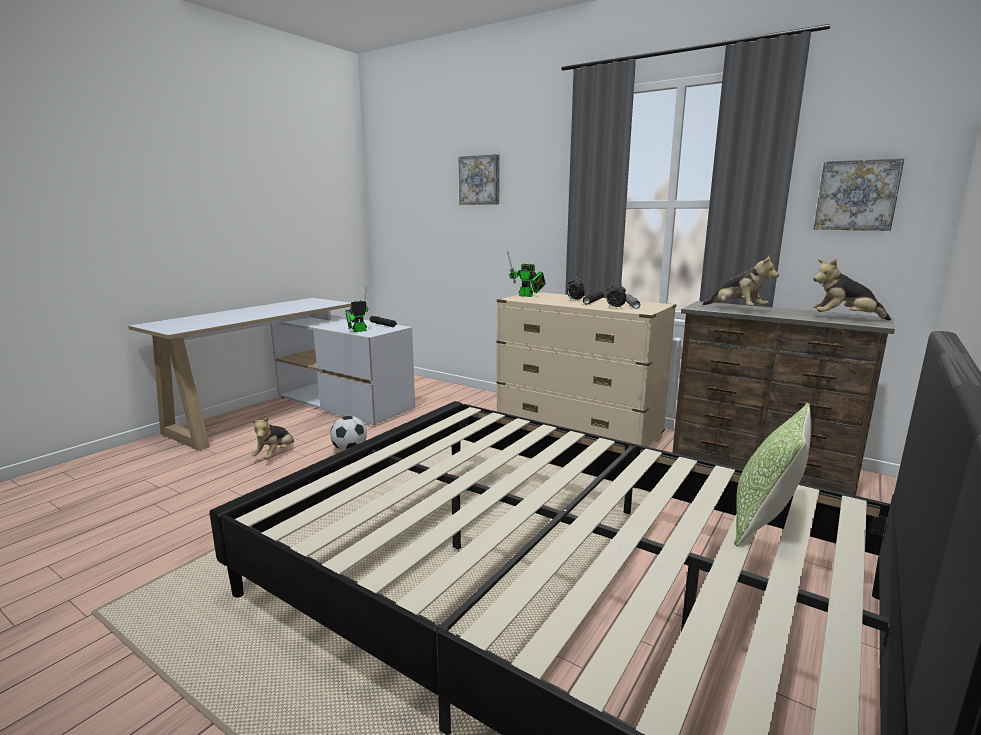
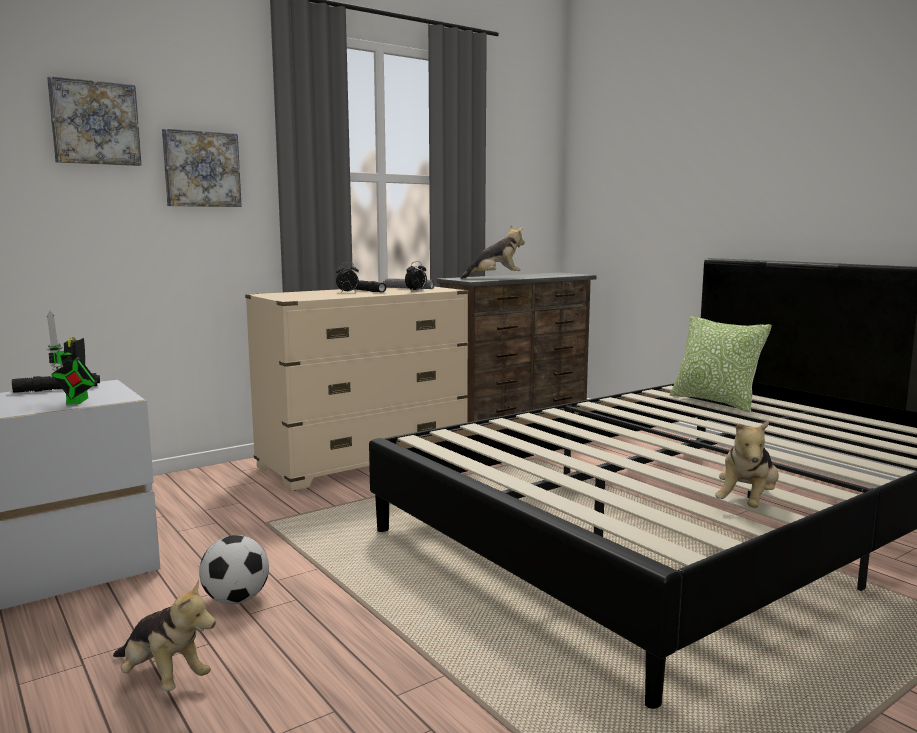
camera: 70 degrees left, 5 degrees down
(527, 296) = (284, 296): toy robot -> none
(844, 319) = (558, 275): plush toy -> plush toy (747, 503)
(857, 195) = (514, 177): picture -> picture (201, 169)

